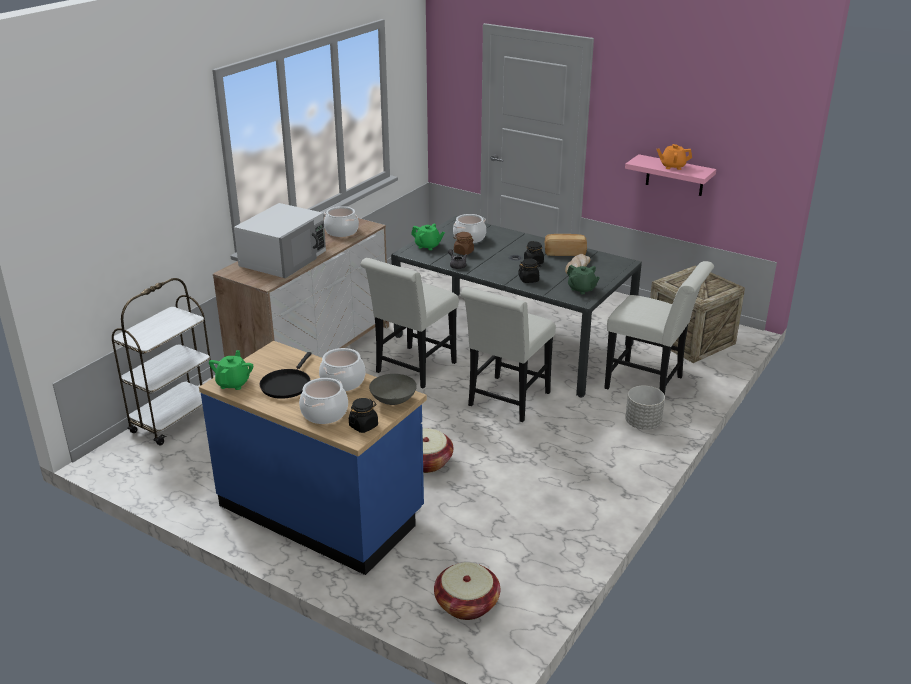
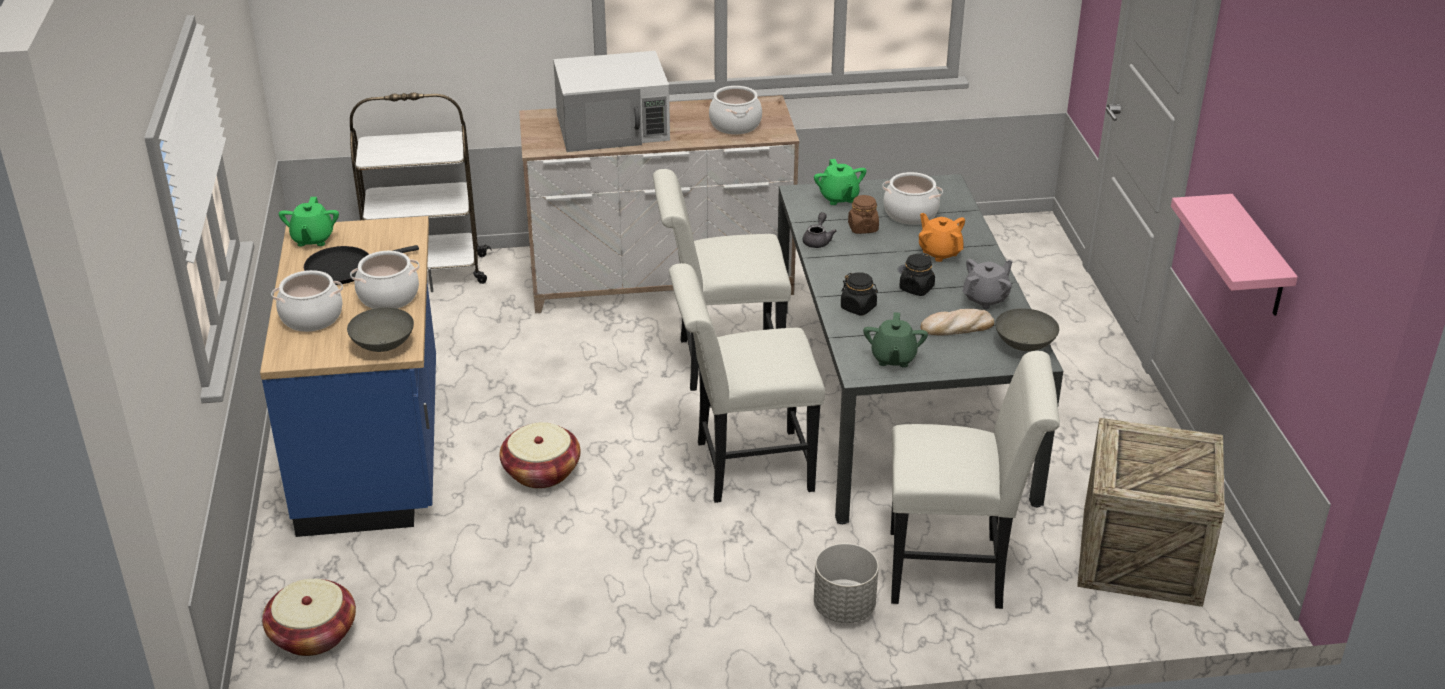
camera: 50 degrees right, 5 degrees up
(233, 383) = (312, 239): green teapot -> green teapot turned 120 degrees clockwise
(363, 426) = (311, 352): black jar -> none
(565, 252) = (986, 299): bread -> grey teapot
(612, 260) = (1024, 345): none -> grey bowl
(649, 384) = (956, 570): white chair -> white chair turned 75 degrees counterclockwise
(672, 166) = (1232, 237): orange teapot -> orange teapot (939, 252)

